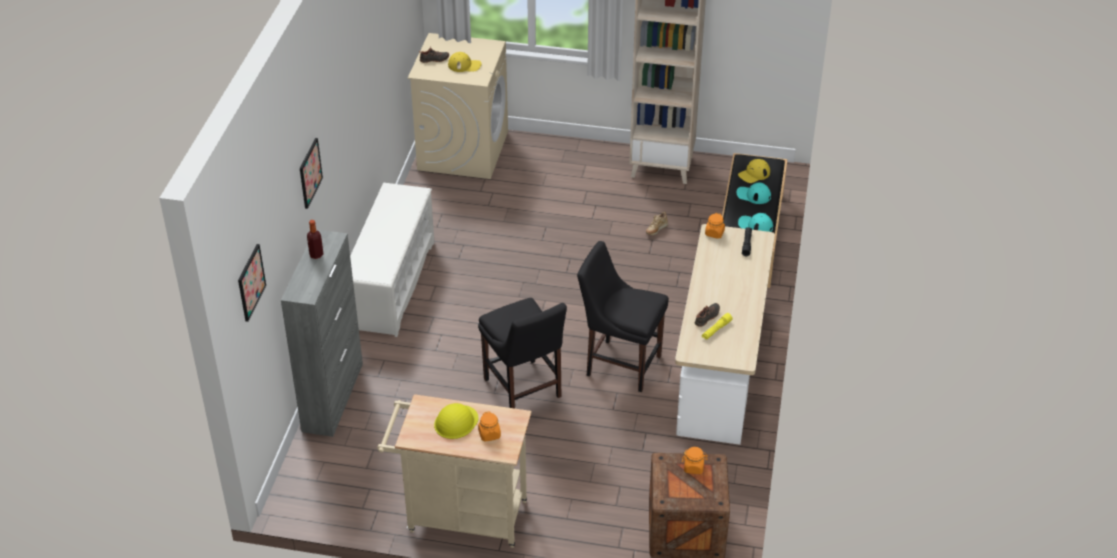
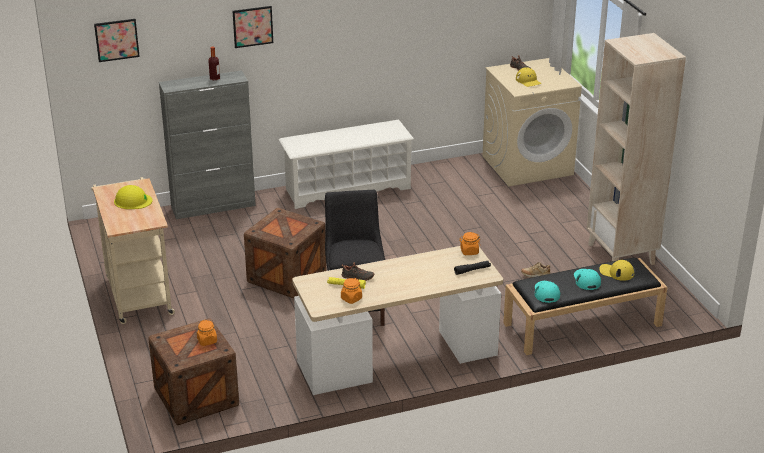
camera: 60 degrees right, 10 degrees down
(489, 434) = (129, 216): orange jar -> orange jar (351, 298)
(524, 390) = (286, 276): black chair -> crate

